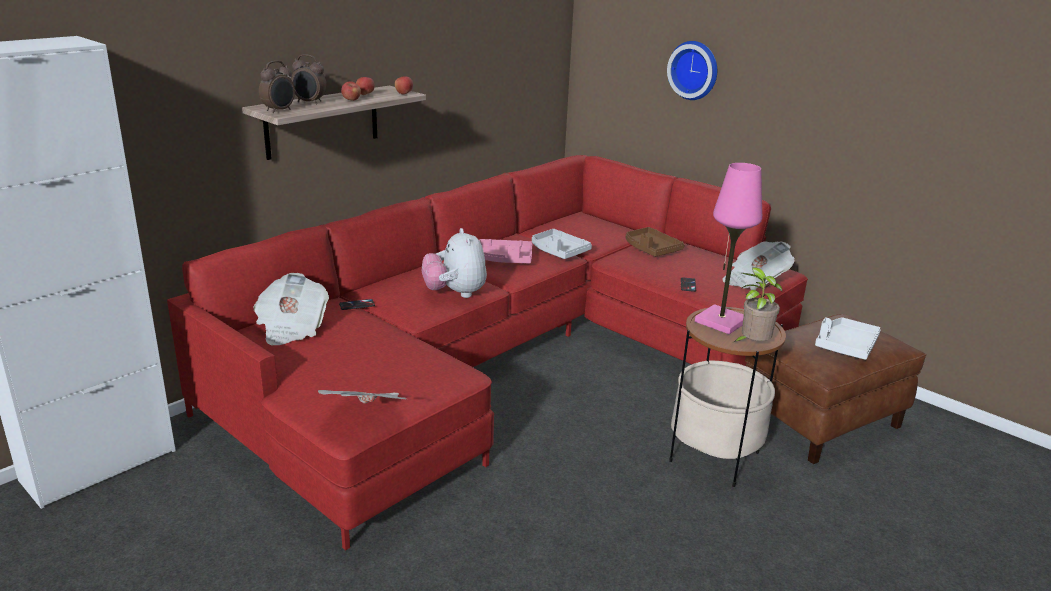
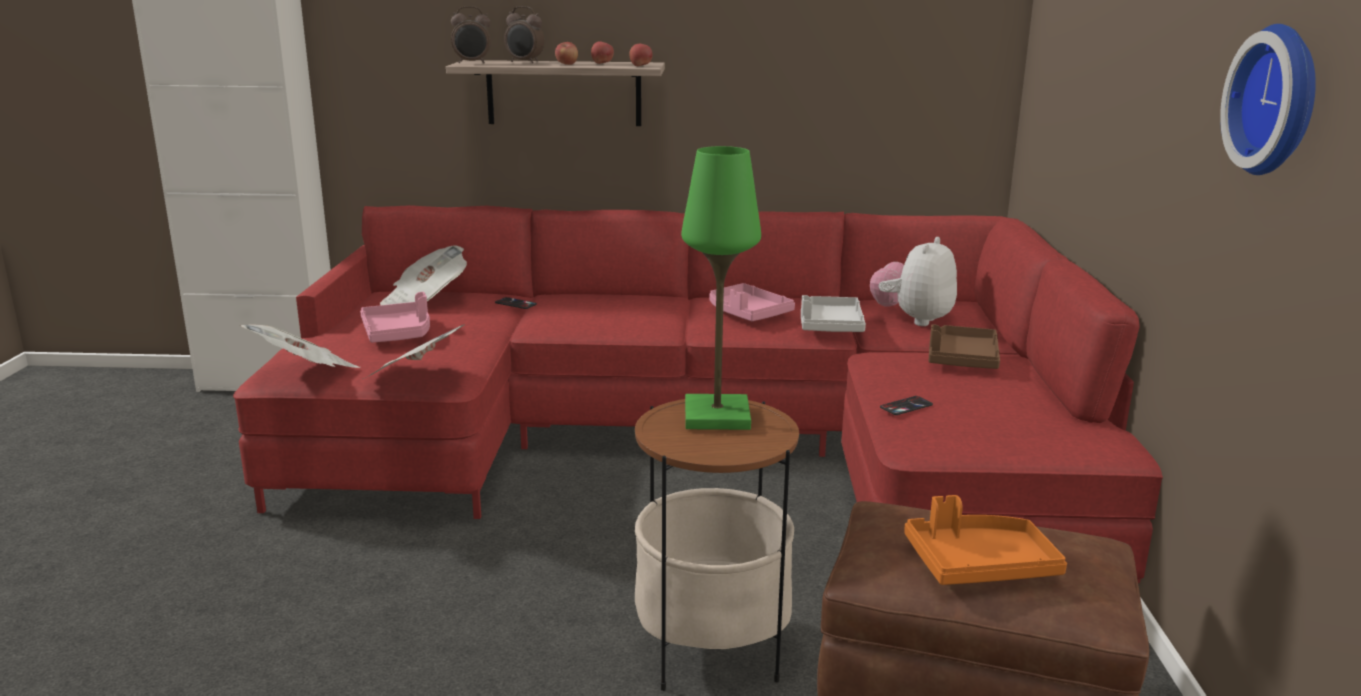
camera: 50 degrees right, 5 degrees down
(309, 102) = (524, 62): alarm clock -> alarm clock turned 45 degrees counterclockwise
(346, 359) = (398, 333): none -> pink tray
(455, 293) = (618, 324): plush toy -> plush toy (913, 319)
(694, 70) = (1101, 72): wall clock -> wall clock (1280, 100)
(720, 322) = (716, 416): pink table lamp -> green table lamp
(752, 345) = (679, 449): potted plant -> none
(754, 281) = (1024, 438): newspaper -> newspaper (415, 378)
(845, 346) = (979, 565): white tray -> orange tray

